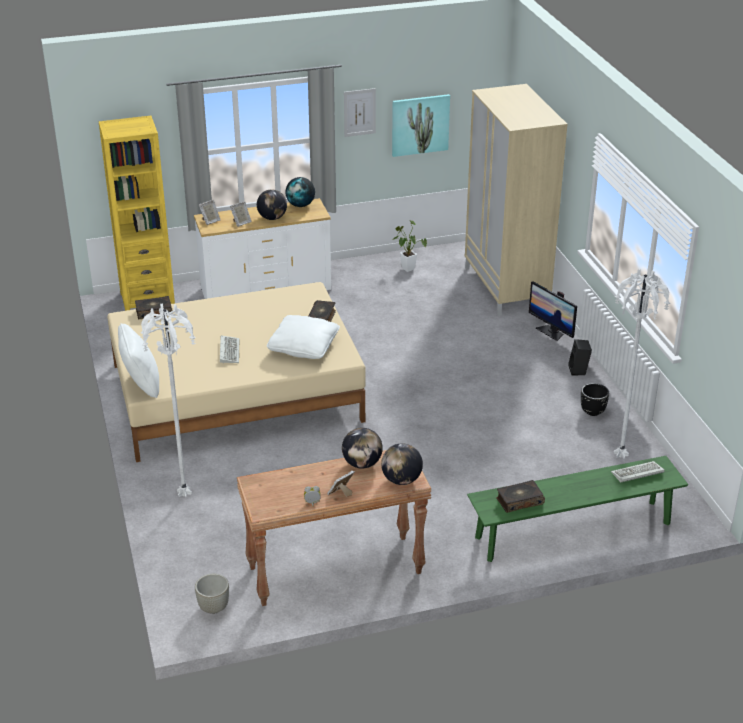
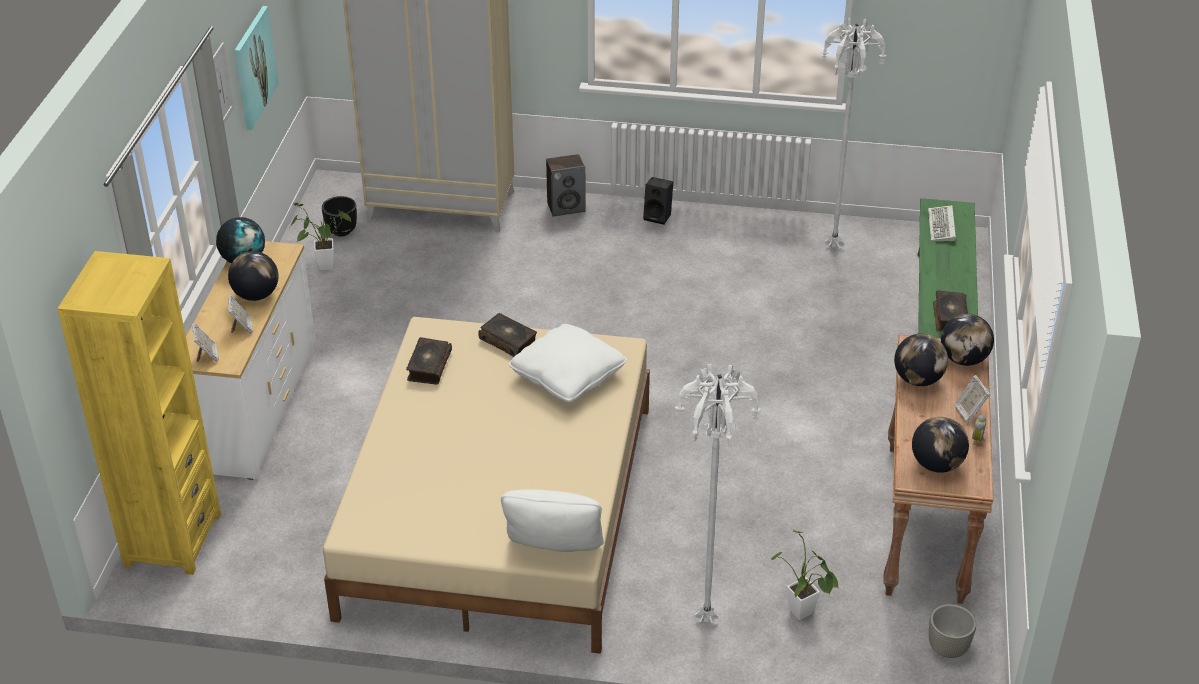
camera: 65 degrees left, 5 degrees up
(154, 312) = (363, 496): book -> book (428, 367)
(210, 535) = (803, 615): none -> potted plant
(229, 351) = (527, 446): keyboard -> none
(273, 489) = (936, 464): none -> globe
(551, 332) = (566, 207): monitor -> speaker
(592, 412) = (742, 235): black planter -> black planter (342, 231)

